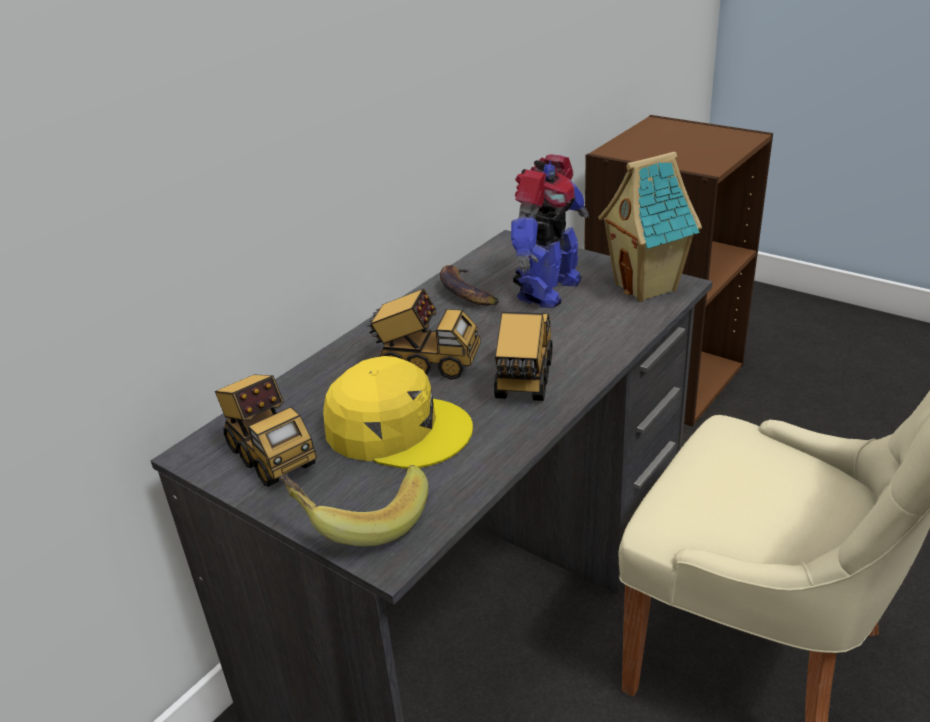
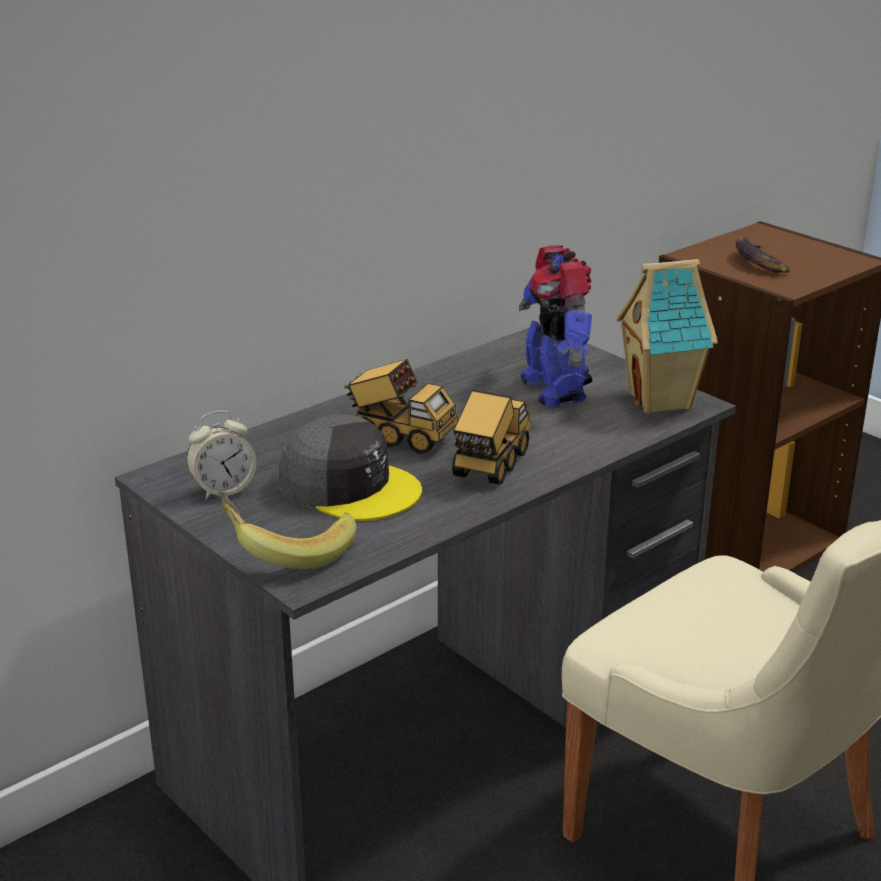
camera: 10 degrees right, 5 degrees down
(270, 455) = (223, 489): toy truck -> alarm clock
(397, 428) = (349, 486): yellow cap -> grey cap
(466, 292) = (470, 378): banana -> banana (758, 262)
(547, 290) = (554, 389): toy robot -> toy robot turned 120 degrees clockwise

